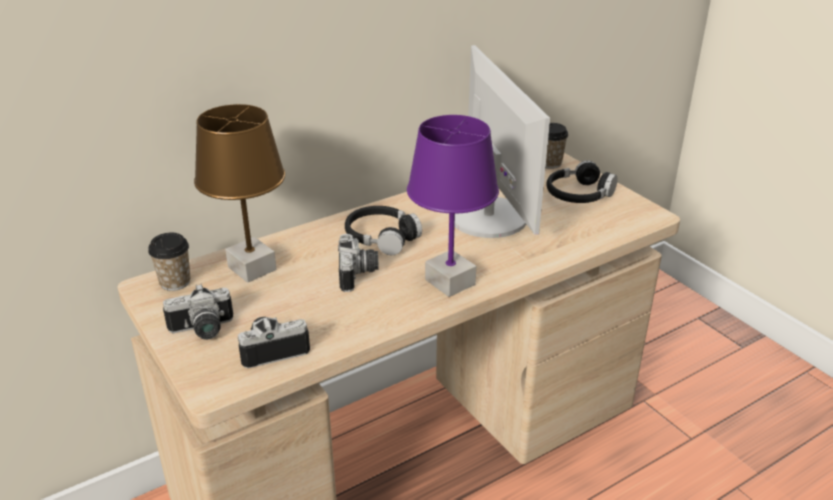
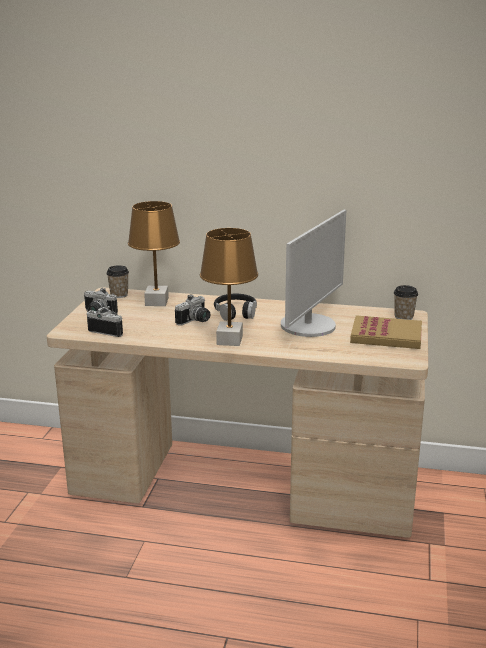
camera: 45 degrees right, 10 degrees down
(451, 282) = (230, 340): purple table lamp -> brown table lamp
(579, 194) = (386, 336): black headphones -> book

